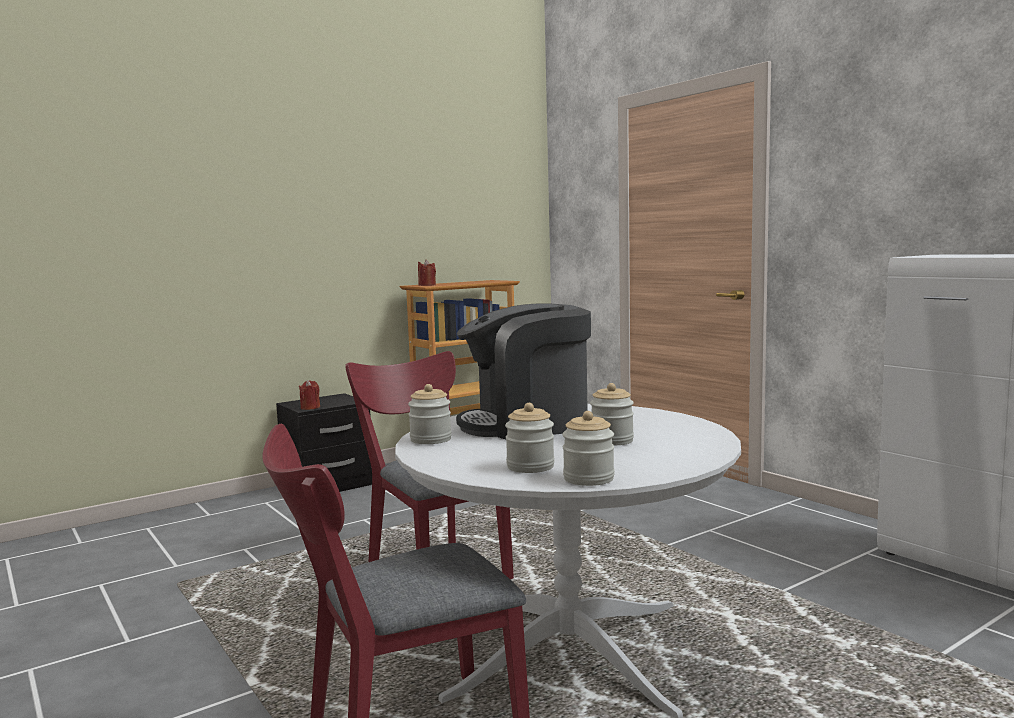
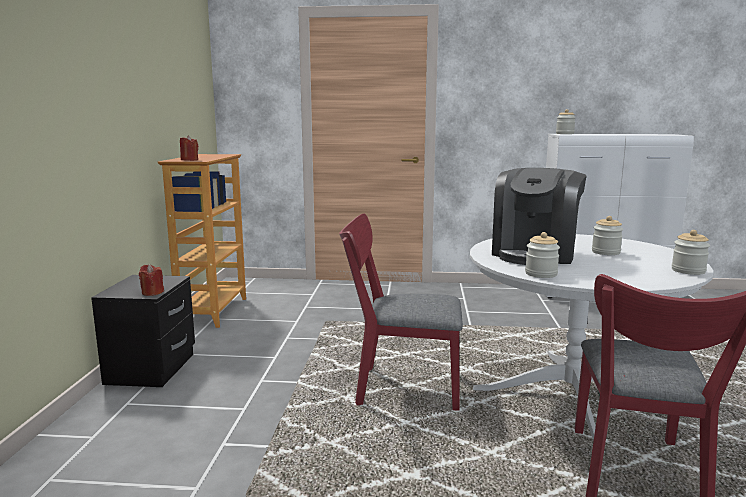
camera: 50 degrees left, 5 degrees up
(530, 466) = (647, 273): jar -> jar (564, 134)

